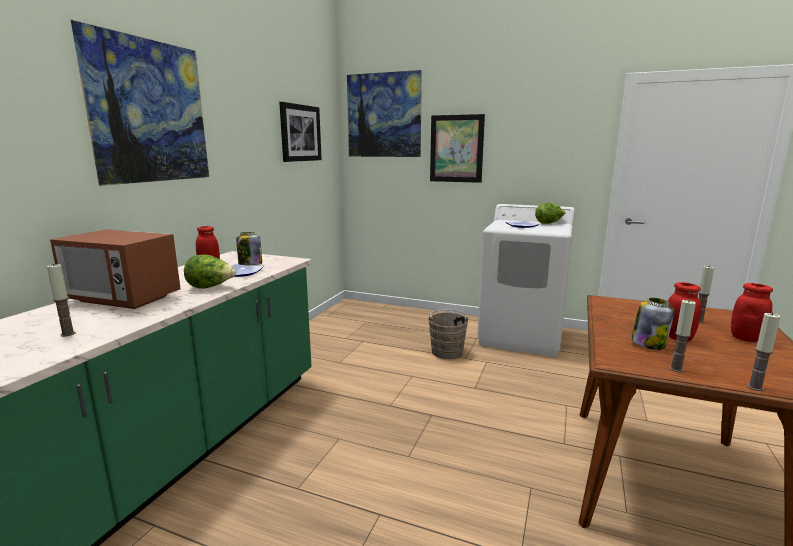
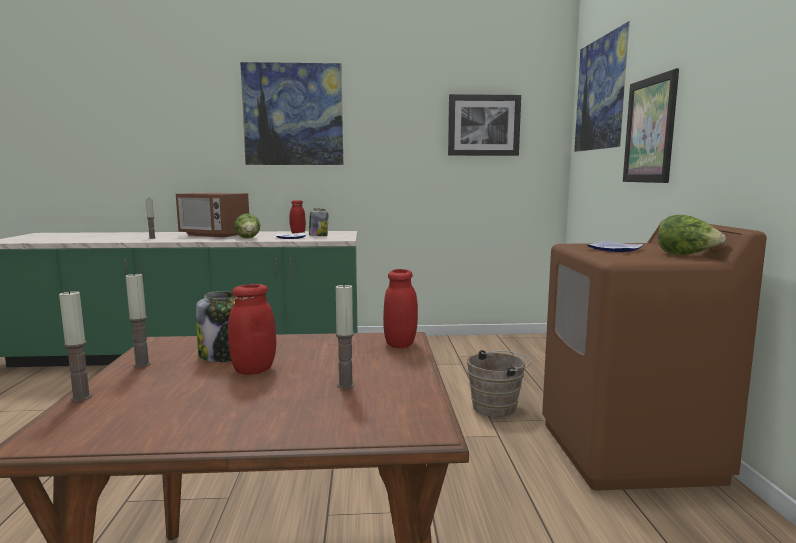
camera: 65 degrees right, 5 degrees down
(123, 299) = (214, 235): microwave -> microwave turned 60 degrees counterclockwise
(522, 336) = (628, 451): white washing machine -> brown washing machine
(746, 338) = (272, 411): red jar -> red jar (400, 344)

